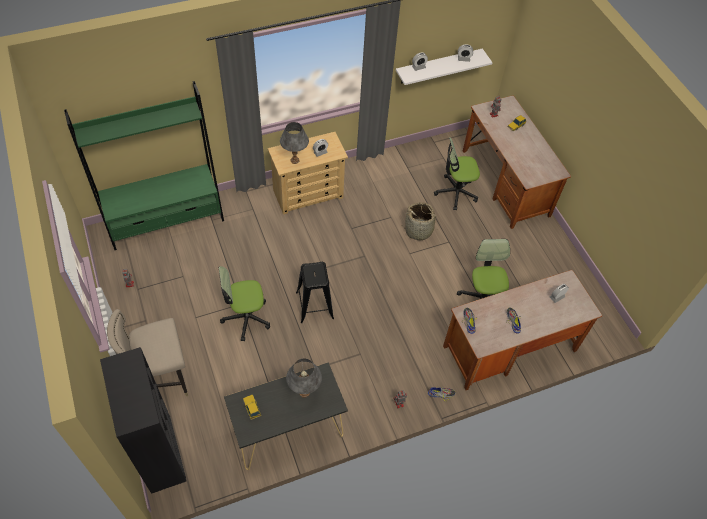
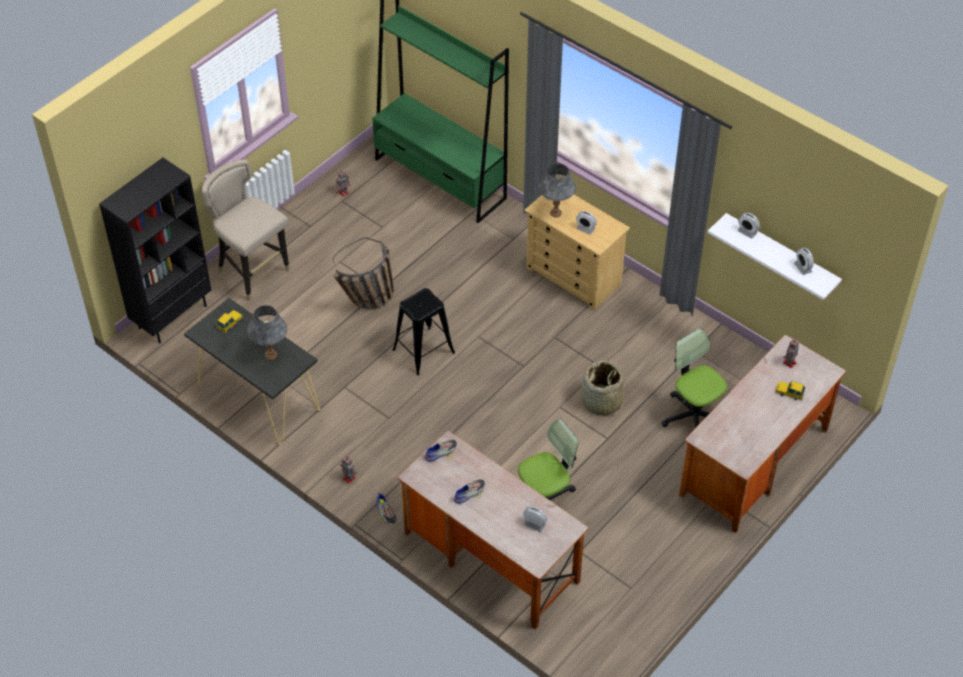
camera: 65 degrees right, 5 degrees down
(246, 318) = (367, 302): office chair -> basket

